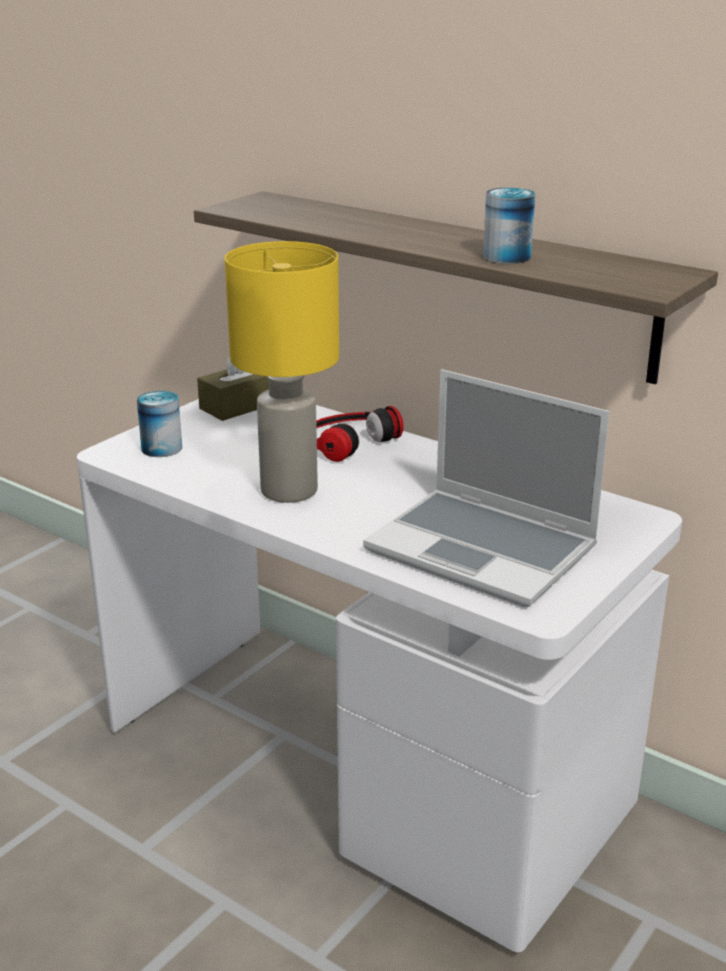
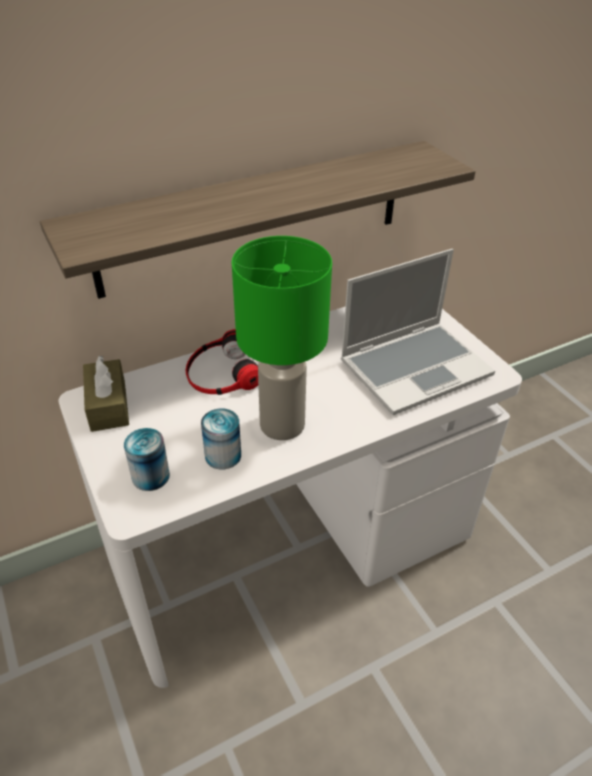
camera: 65 degrees left, 15 degrees up
(287, 490) = (281, 426): yellow table lamp -> green table lamp
(507, 257) = (348, 183): can -> can (223, 455)

